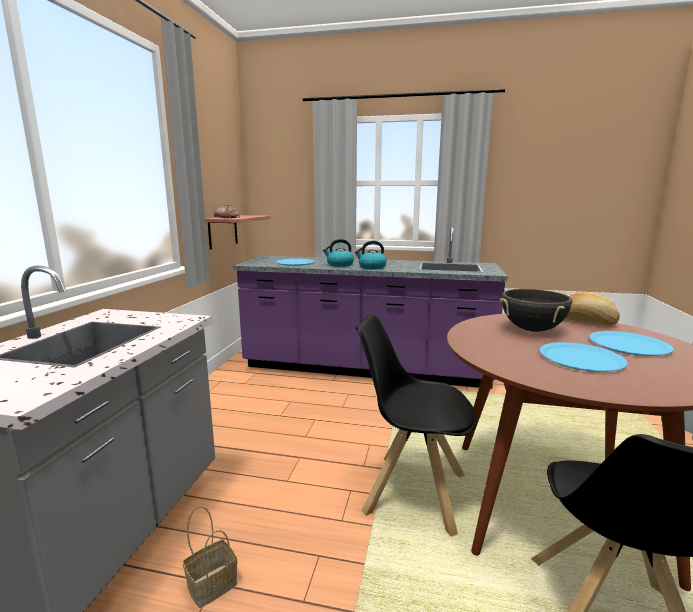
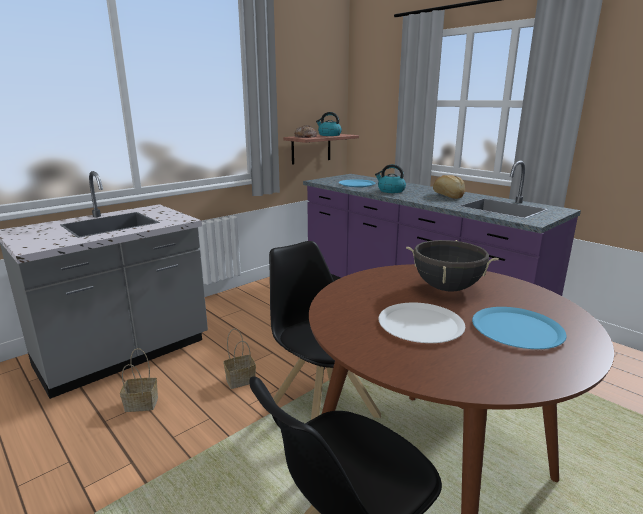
camera: 35 degrees right, 5 degrees up
(301, 498) = (241, 379): none -> basket
(371, 267) = (414, 197): kettle -> kettle (329, 135)
(581, 358) = (420, 324): blue plate -> white plate
(585, 321) = (538, 295): bread -> bread (447, 196)

